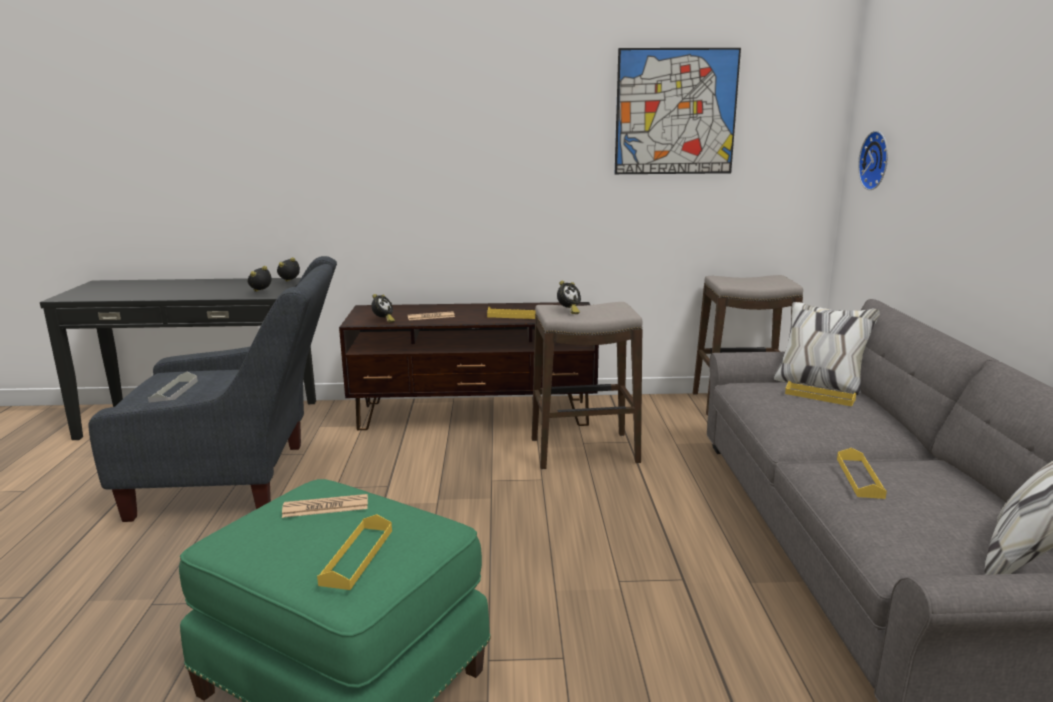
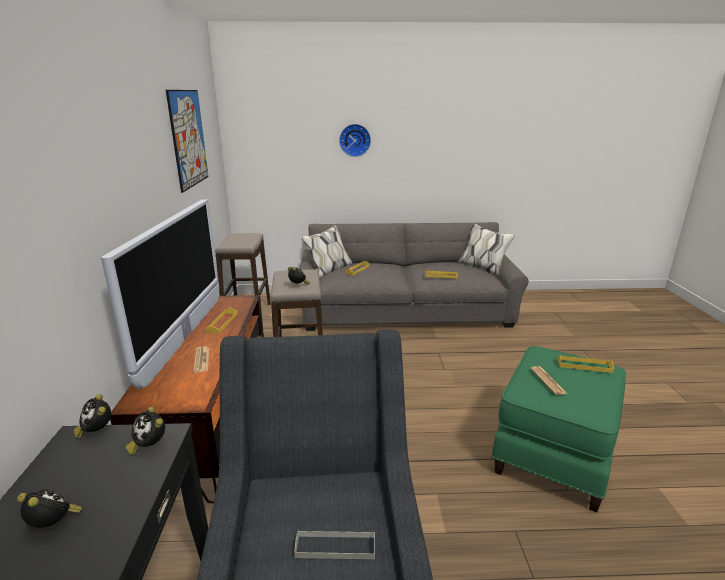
camera: 90 degrees left, 5 degrees up
(383, 321) = (201, 385): alarm clock -> alarm clock (54, 525)
(480, 308) = (184, 337): none -> television
(877, 160) = (264, 155): wall clock -> wall clock (355, 140)

